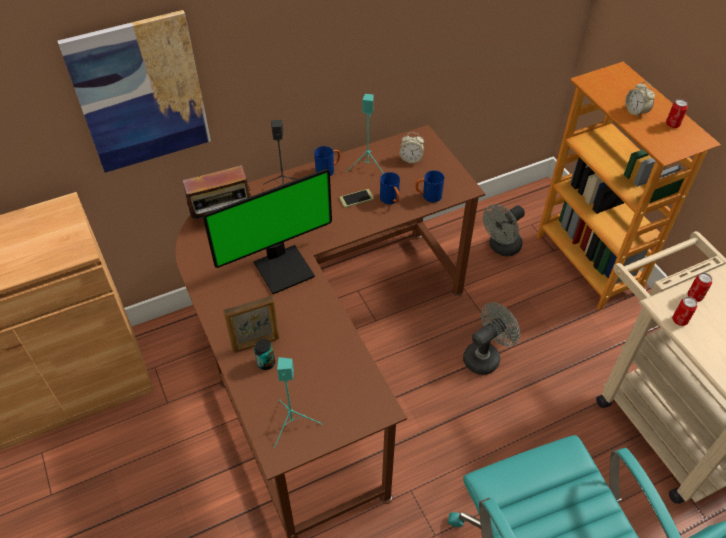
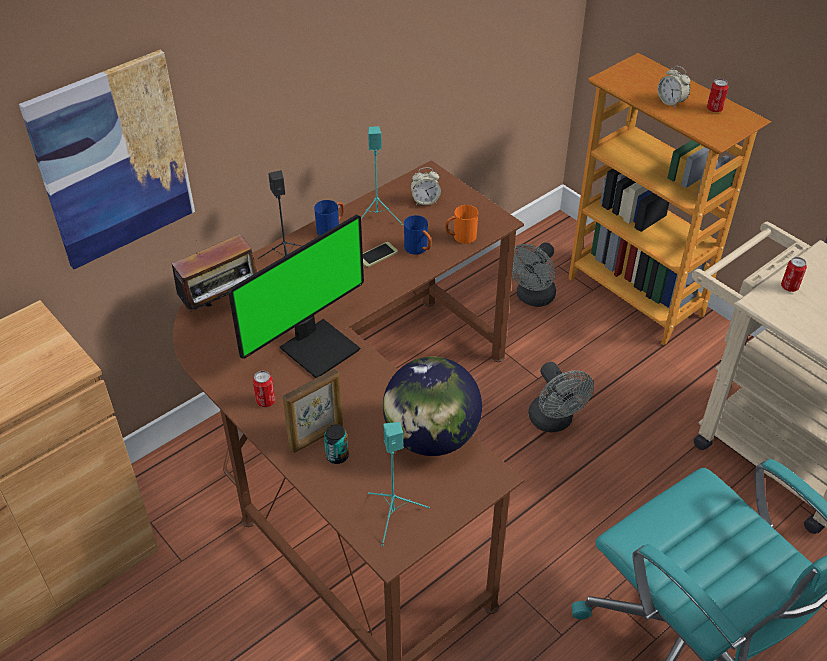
camera: 15 degrees left, 5 degrees down
(344, 364) = (431, 437): none -> globe
(428, 196) = (460, 238): blue mug -> orange mug
(485, 356) = (554, 422): grey fan -> grey fan turned 120 degrees clockwise
(679, 320) = (782, 314): can -> can (265, 401)

